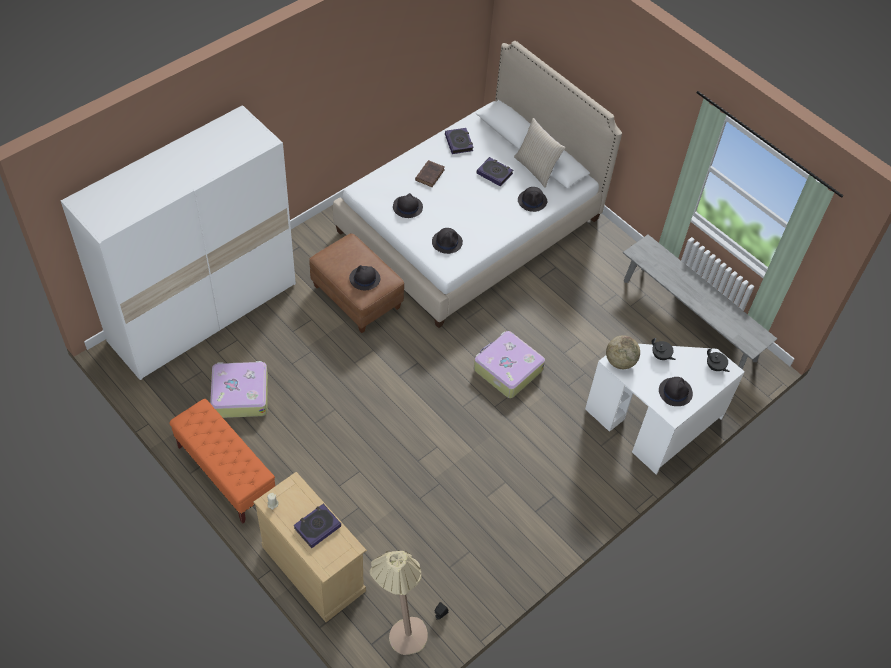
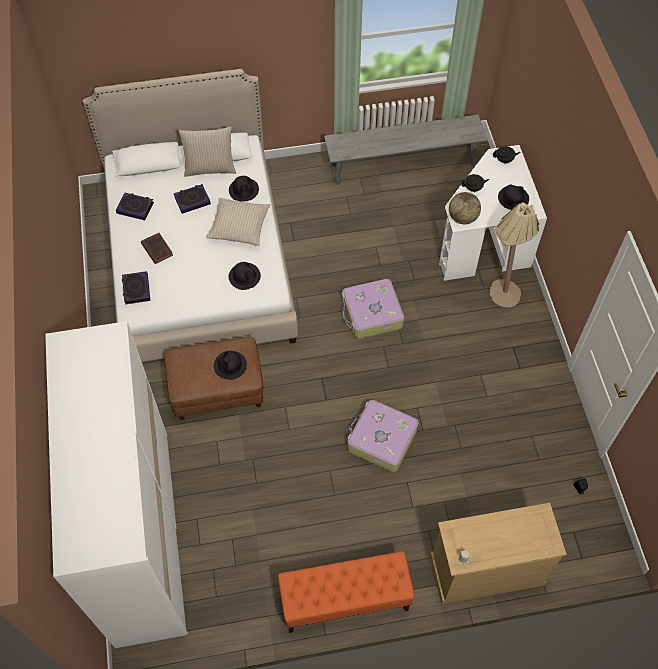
camera: 55 degrees left, 5 degrees up
(240, 394) = (262, 546): suitcase -> suitcase (381, 440)
(317, 527) = (507, 532): book -> book (136, 289)
(399, 632) = (581, 529): beige floor lamp -> beige floor lamp (499, 297)
(407, 207) = (182, 286): black hat -> none
(493, 215) = (239, 226): none -> beige pillow

